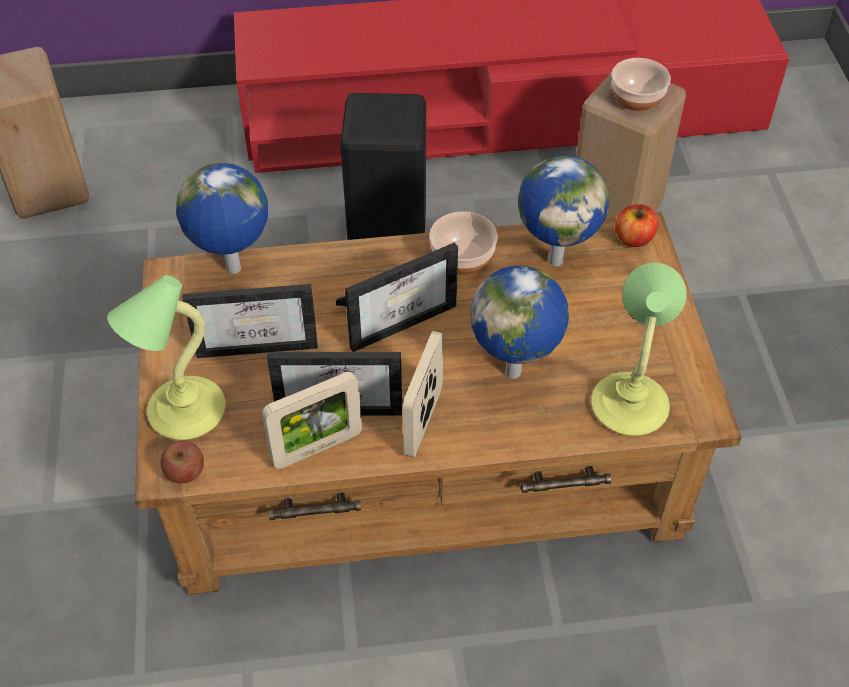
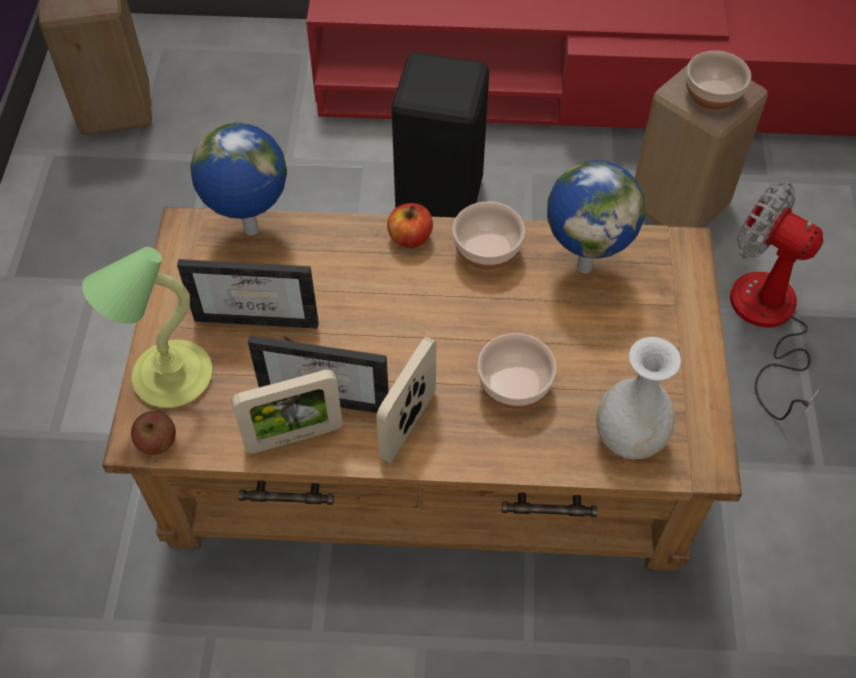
camera: 10 degrees right, 5 degrees up
(399, 318) = (408, 307): picture frame -> none
(515, 373) = (515, 385): globe -> bowl
(631, 403) = (630, 438): table lamp -> white vase
(634, 238) = (673, 253): apple -> apple (410, 238)
(716, 304) = (766, 322): none -> fan

